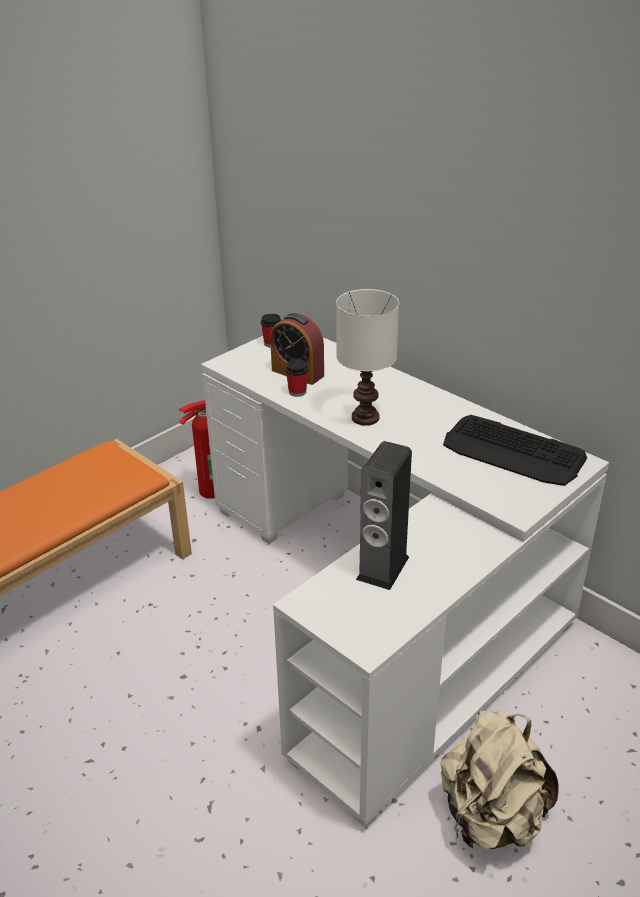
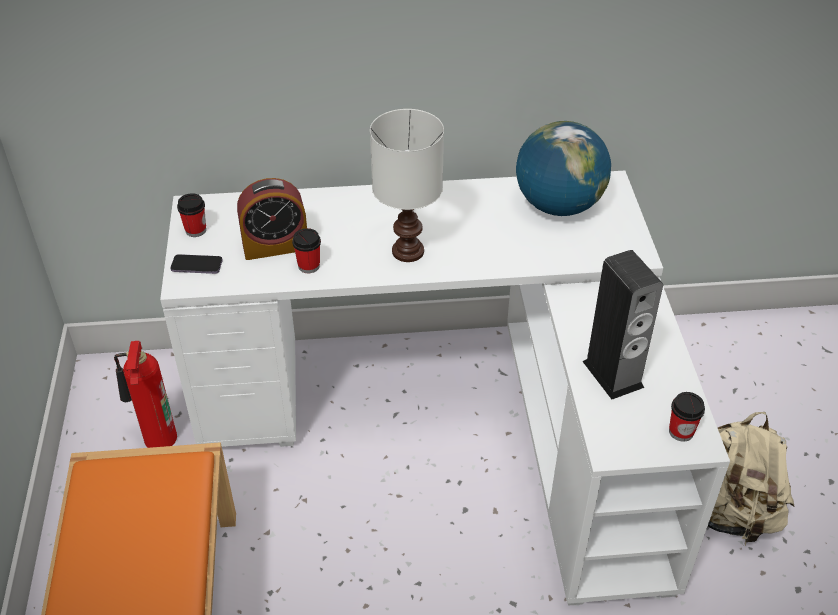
camera: 50 degrees left, 10 degrees up
(243, 359) = (197, 265): none -> phone
(367, 631) = (681, 431): none -> cup
(513, 452) = (558, 205): keyboard -> globe

